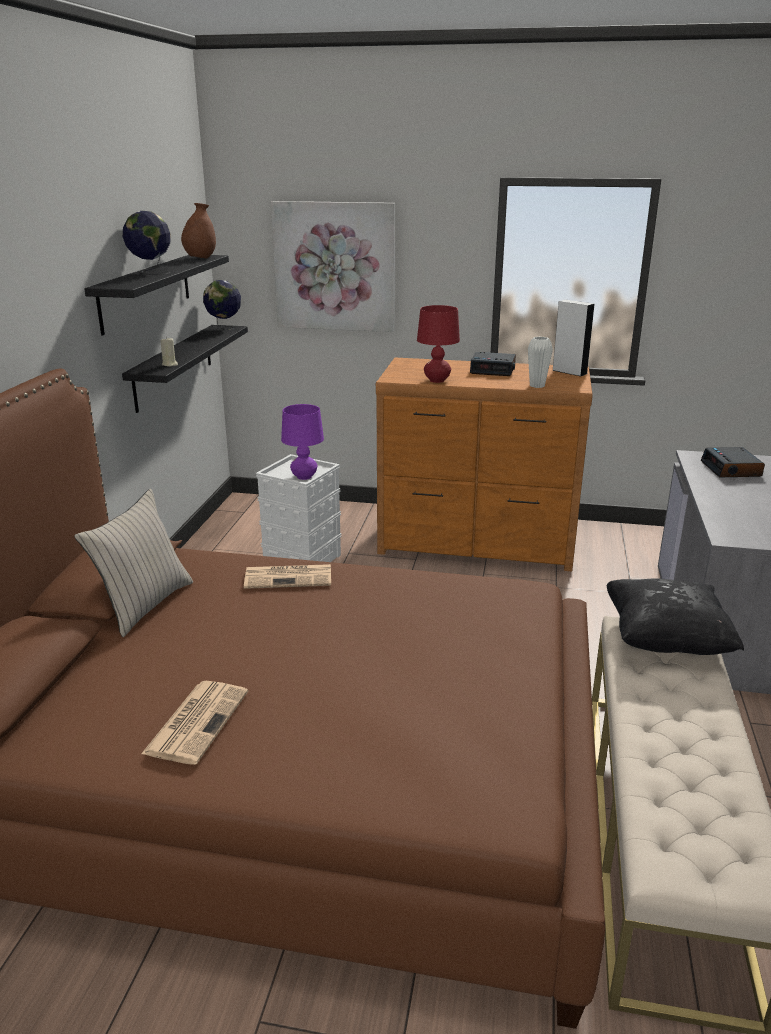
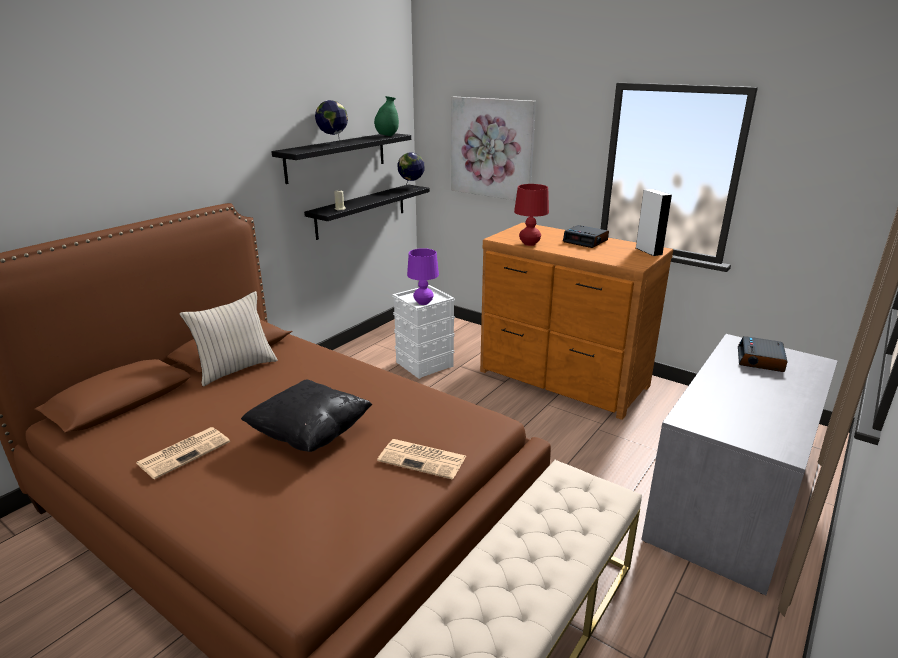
camera: 25 degrees right, 0 degrees up
(200, 258) = (387, 136): brown vase -> green vase
(290, 577) = (338, 371): newspaper -> newspaper (423, 459)
(537, 386) = (604, 259): white vase -> none
(665, 641) = (583, 494): black pillow -> black pillow (310, 434)

